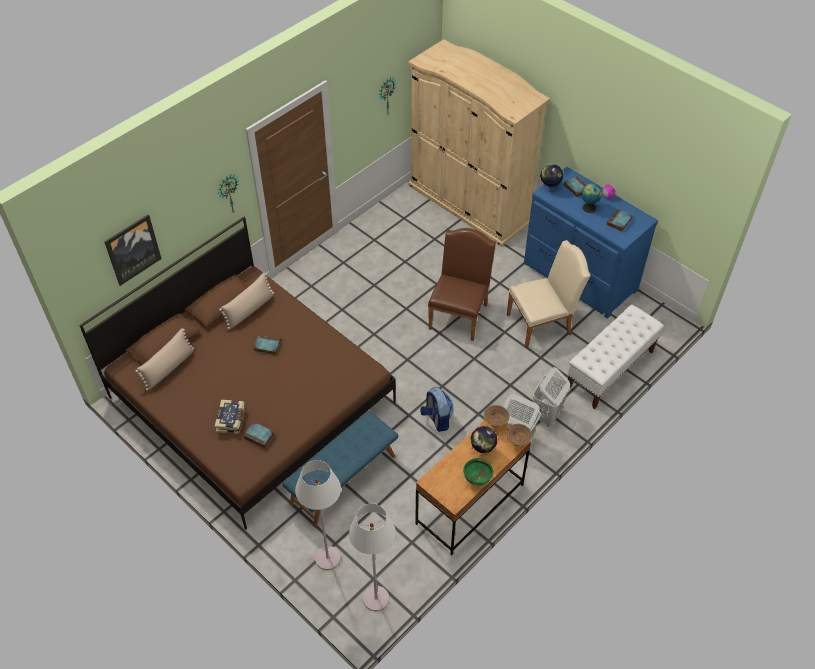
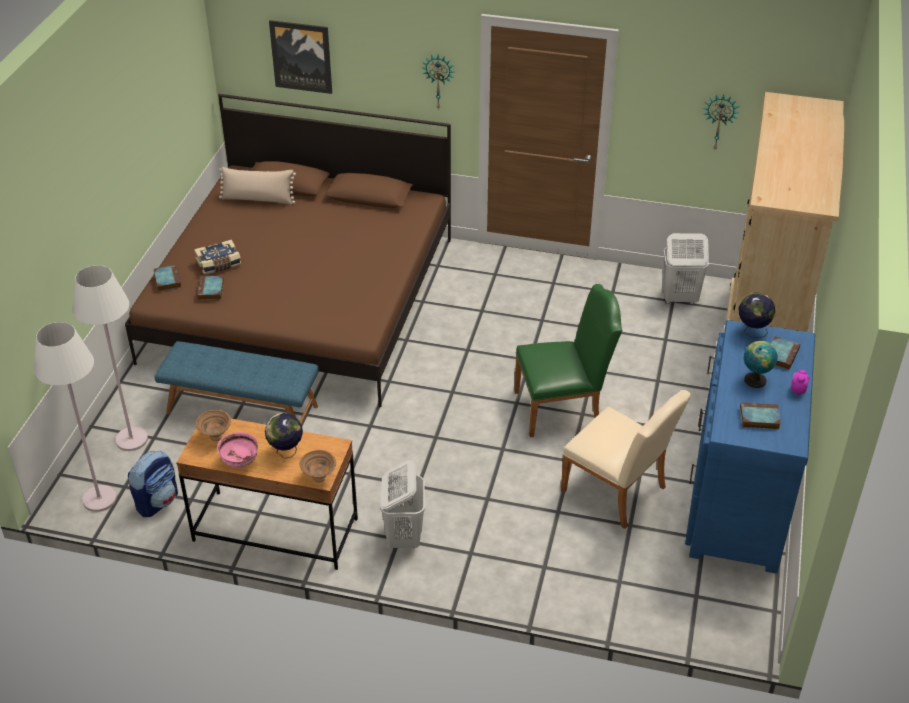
camera: 60 degrees right, 10 degrees down
(250, 310) = (377, 217): beige pillow -> none
(266, 346) = (336, 247): book -> book (167, 280)
(436, 419) = (381, 452): backpack -> backpack (157, 501)
(459, 313) = (564, 408): brown chair -> green chair
(477, 479) = (240, 462): green bowl -> pink bowl
(495, 423) = (335, 448): brown bowl -> brown bowl (216, 437)
(546, 415) = (465, 553): white laundry basket -> white laundry basket (679, 298)
(609, 370) = (596, 593): white bench -> none

